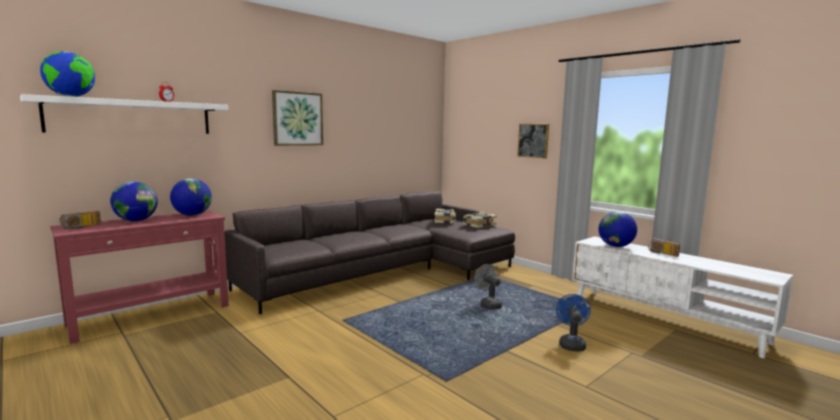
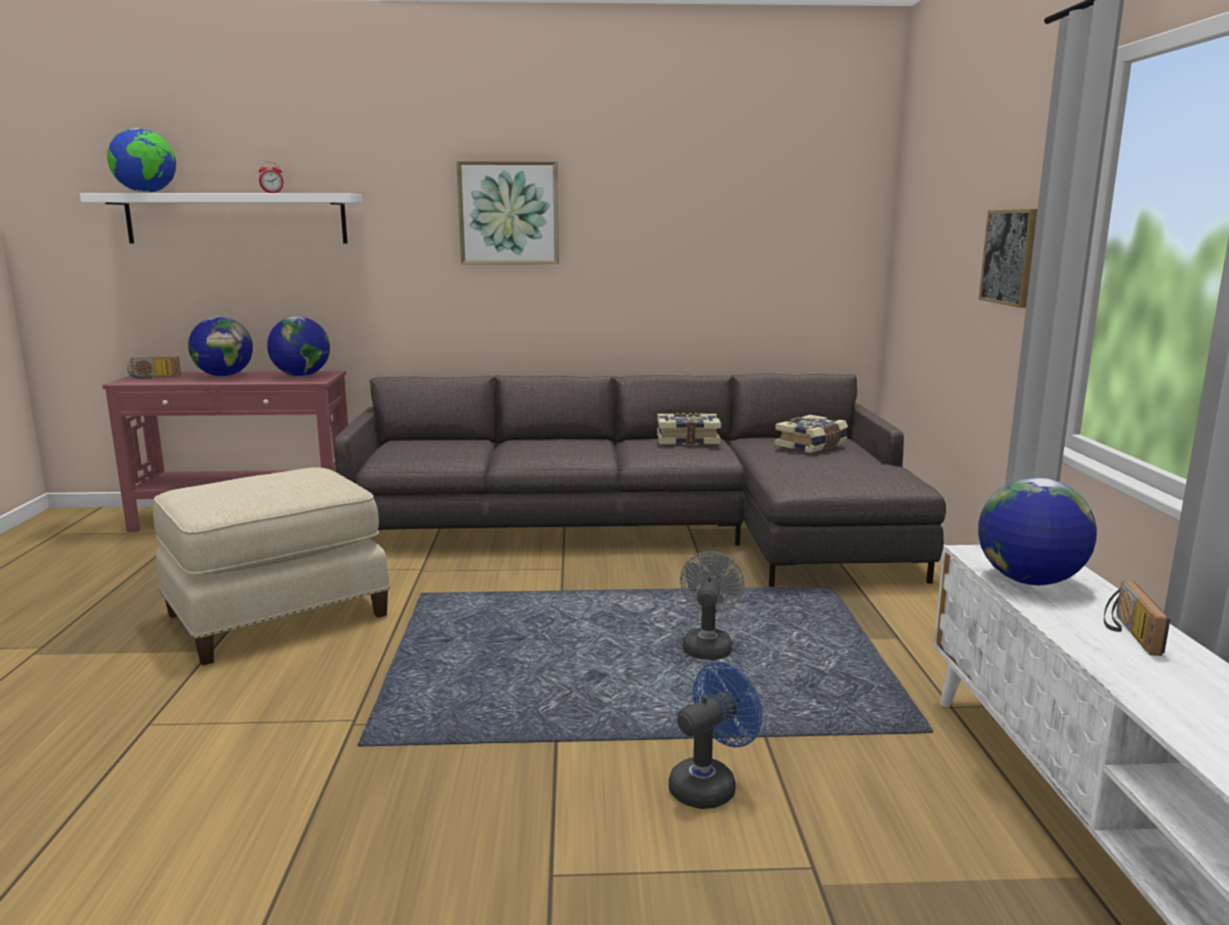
camera: 40 degrees right, 5 degrees up
(286, 350) = (276, 613): none -> beige ottoman
(479, 225) = (865, 466): book -> book (687, 440)

